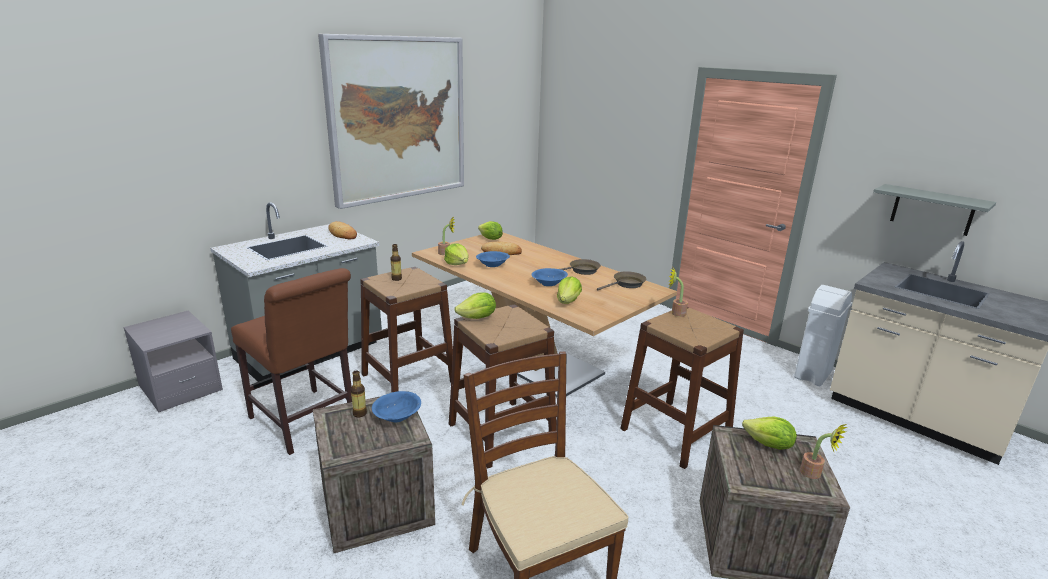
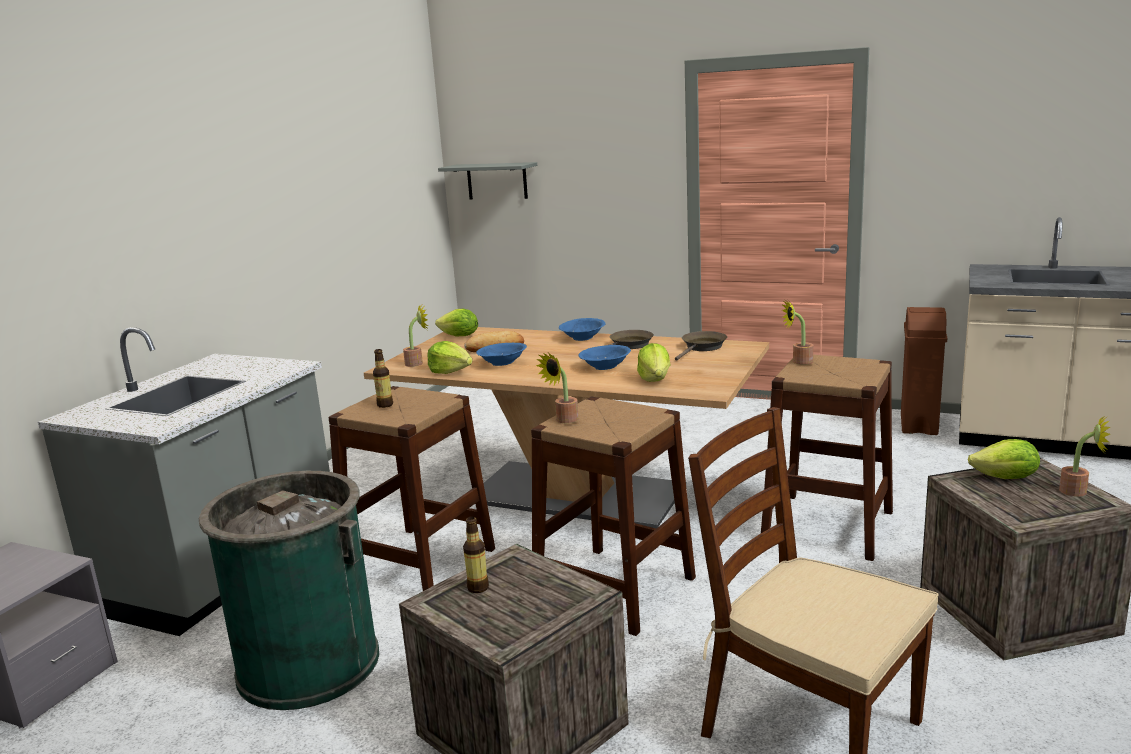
camera: 20 degrees left, 5 degrees down
(305, 423) = (308, 664): brown chair -> green trash can
(342, 234) = (248, 363): bread -> none
(397, 416) = (537, 575): blue bowl -> blue bowl (583, 338)
(398, 119) = (276, 179): picture -> none
(477, 318) = (563, 420): lettuce -> potted plant
(813, 374) = (919, 425): white trash can -> brown trash can
(932, 210) = (1013, 190): grey shelf -> grey shelf (497, 181)

